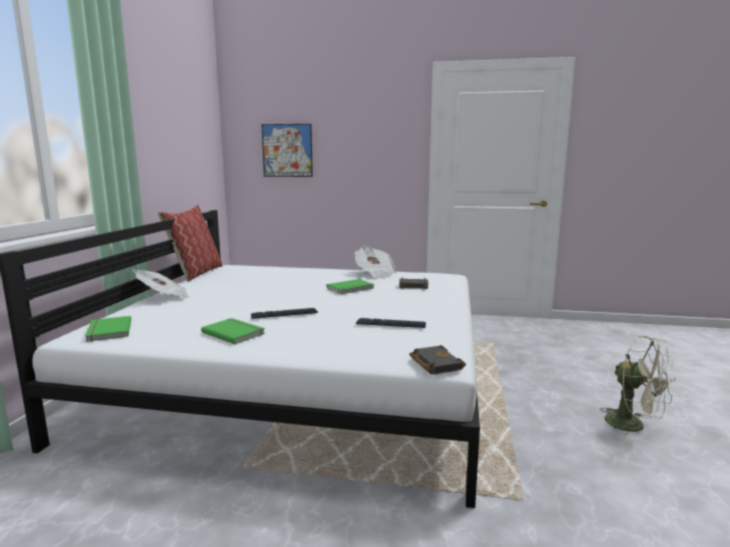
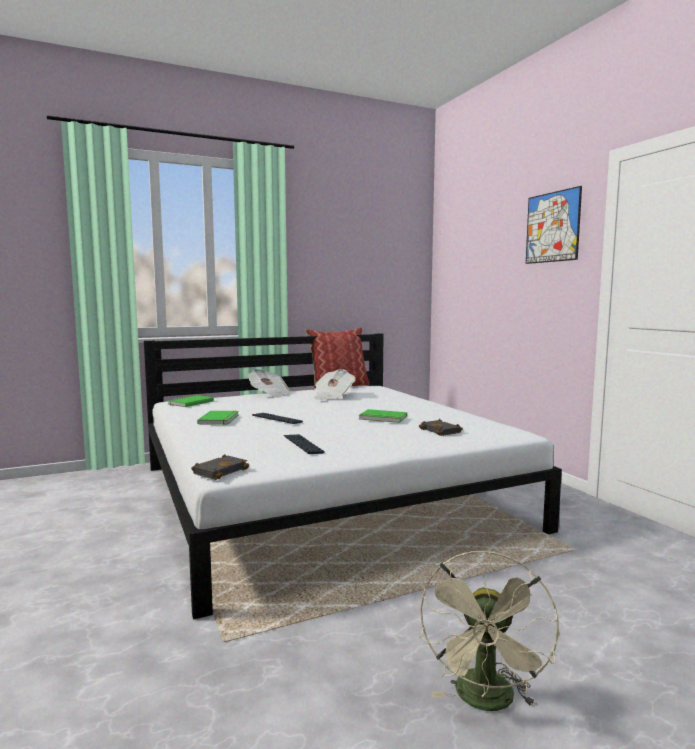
camera: 55 degrees right, 5 degrees down
(287, 150) = (472, 277): picture -> picture (552, 227)
(375, 274) = (452, 415): newspaper -> newspaper (332, 396)

